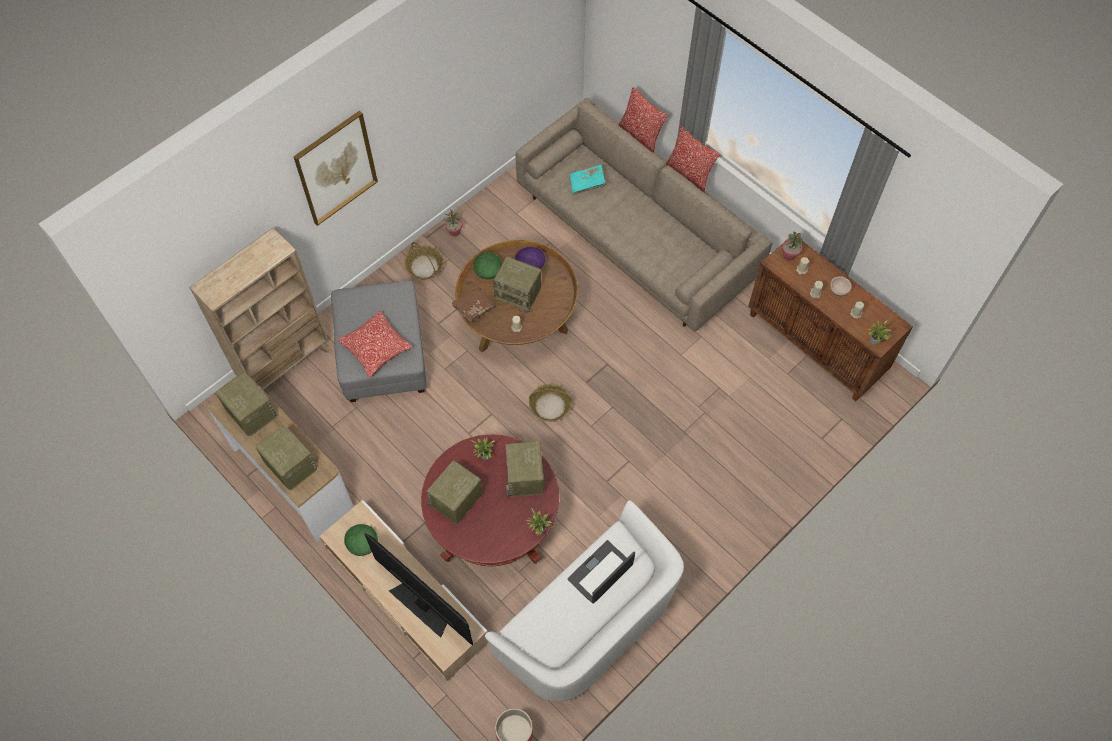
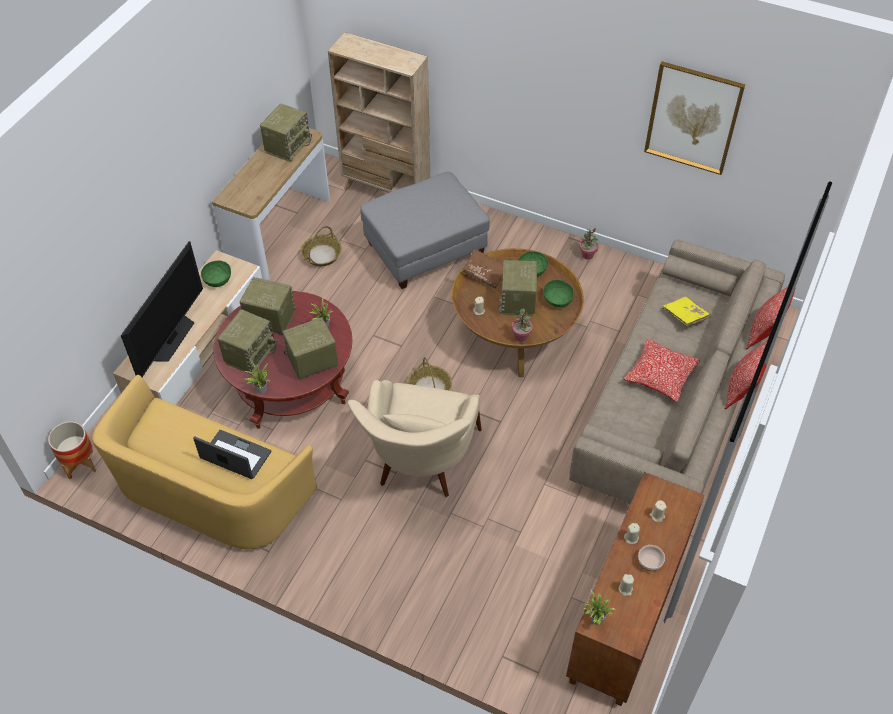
camera: 70 degrees right, 10 degrees down
(290, 466) = (247, 185): radio -> radio (250, 354)
(336, 168) = (508, 68): picture -> picture (693, 118)
(376, 348) = (402, 215): pillow -> pillow (660, 376)
(425, 266) = (536, 247): basket -> basket (322, 255)
(530, 264) = (557, 300): purple bowl -> green bowl
(587, 183) = (685, 316): turquoise book -> yellow book
(590, 621) = (210, 490): white sofa -> yellow sofa
(630, 440) = (419, 467): none -> beige armchair
(789, 255) = (670, 498): potted plant -> potted plant (521, 336)

